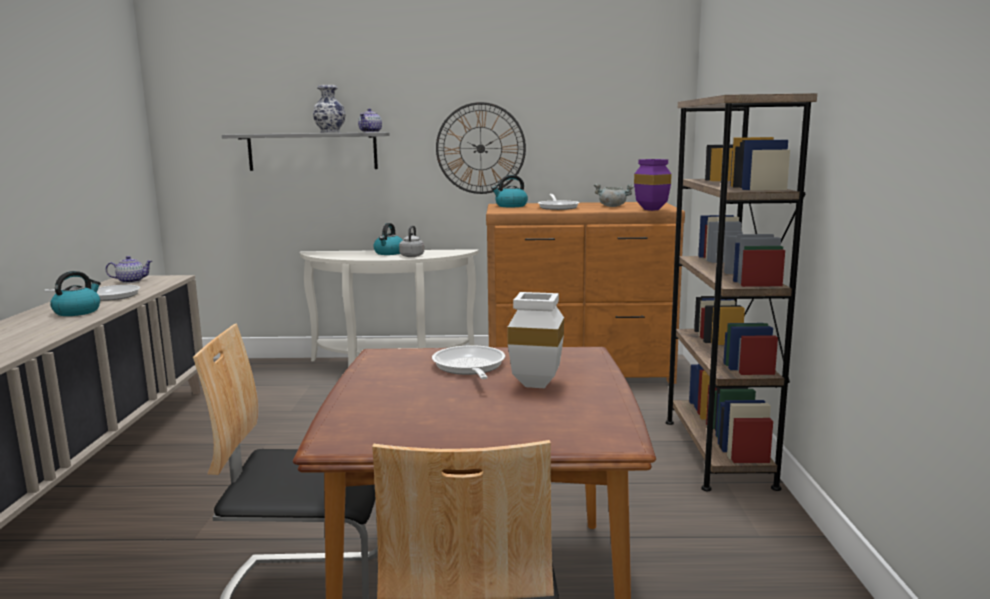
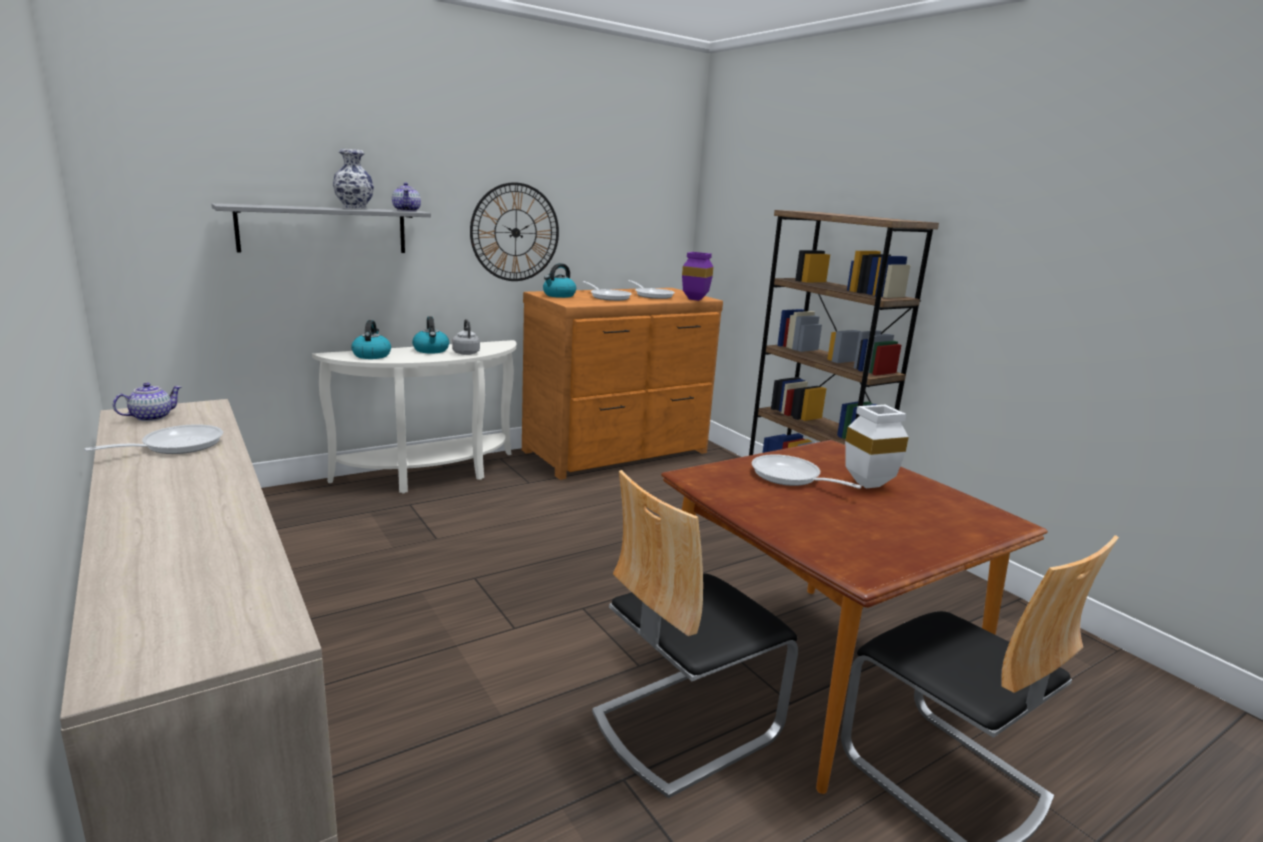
camera: 35 degrees left, 5 degrees up
(78, 311) = (191, 475): kettle -> kettle (371, 355)
(613, 206) = (652, 295): grey cooking pot -> frying pan

